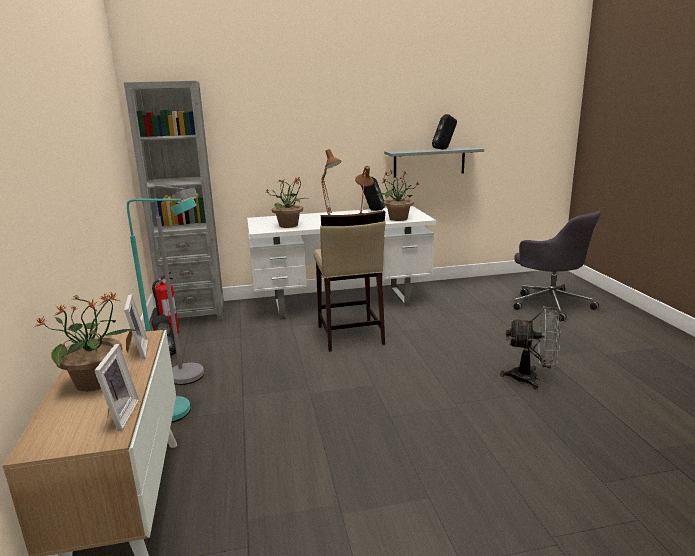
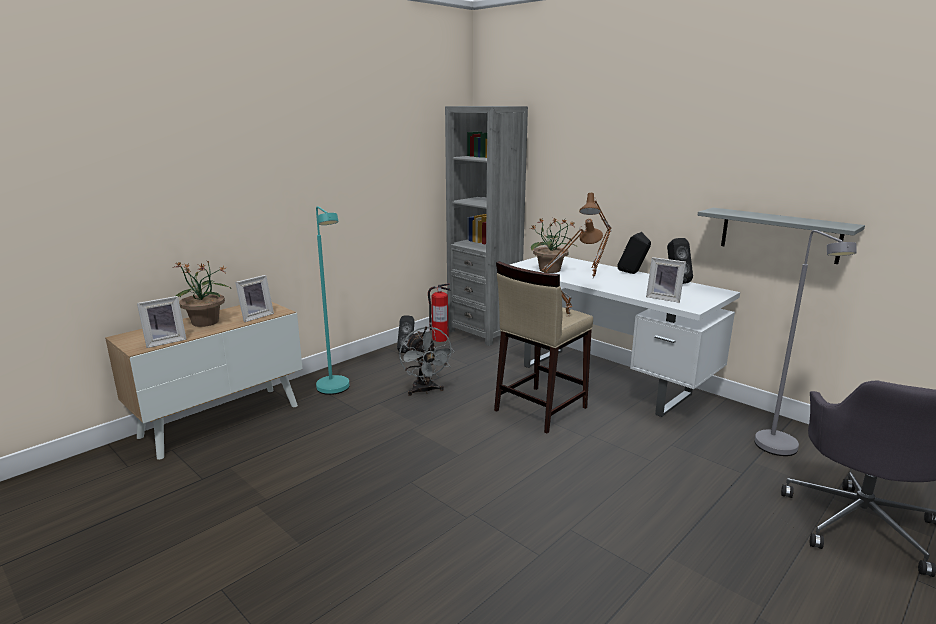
camera: 55 degrees right, 0 degrees up
(192, 379) = (384, 375): grey floor lamp -> grey floor lamp (780, 451)
(397, 218) = (664, 298): potted plant -> picture frame
(444, 149) = (792, 220): black speaker -> black speaker (633, 273)
(531, 378) = (591, 556): grey fan -> grey fan (425, 391)

